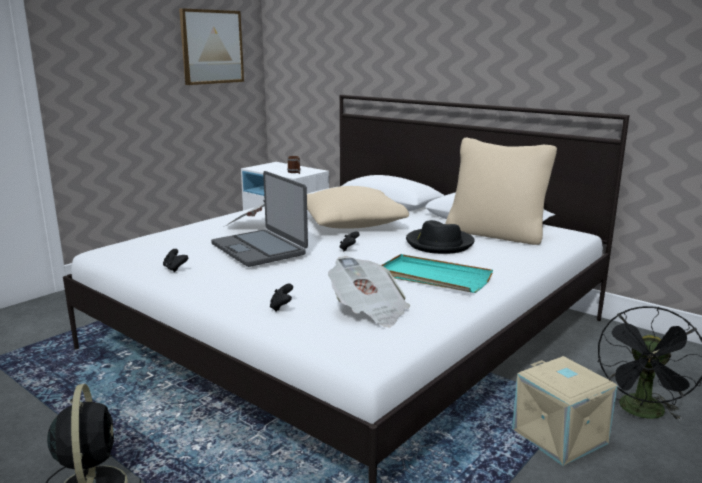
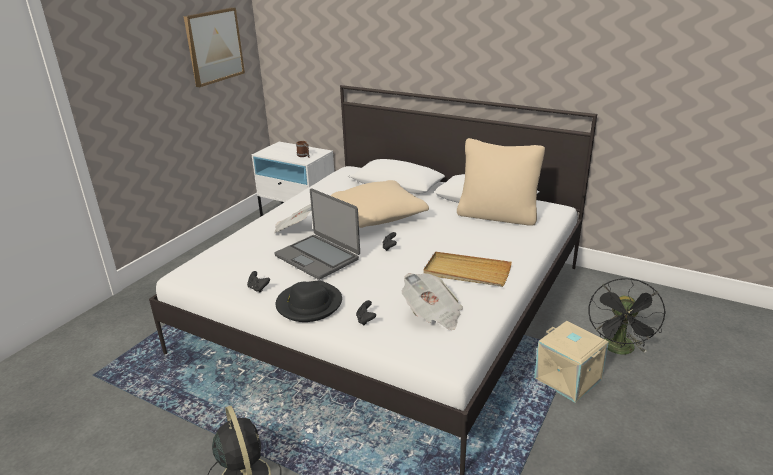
camera: 10 degrees left, 10 degrees up
(433, 277) = (466, 272): turquoise tray -> beige tray
(439, 244) = (457, 232): black hat -> black hat (309, 304)

